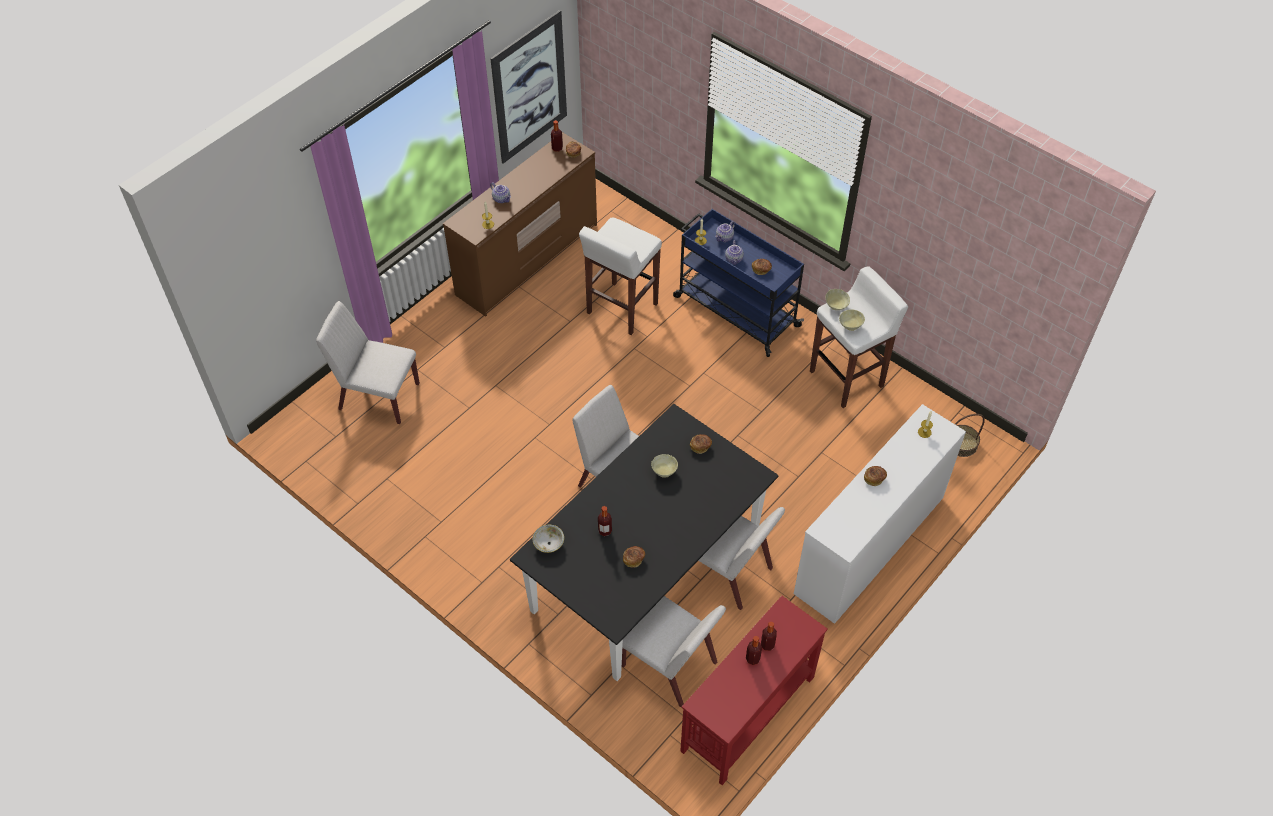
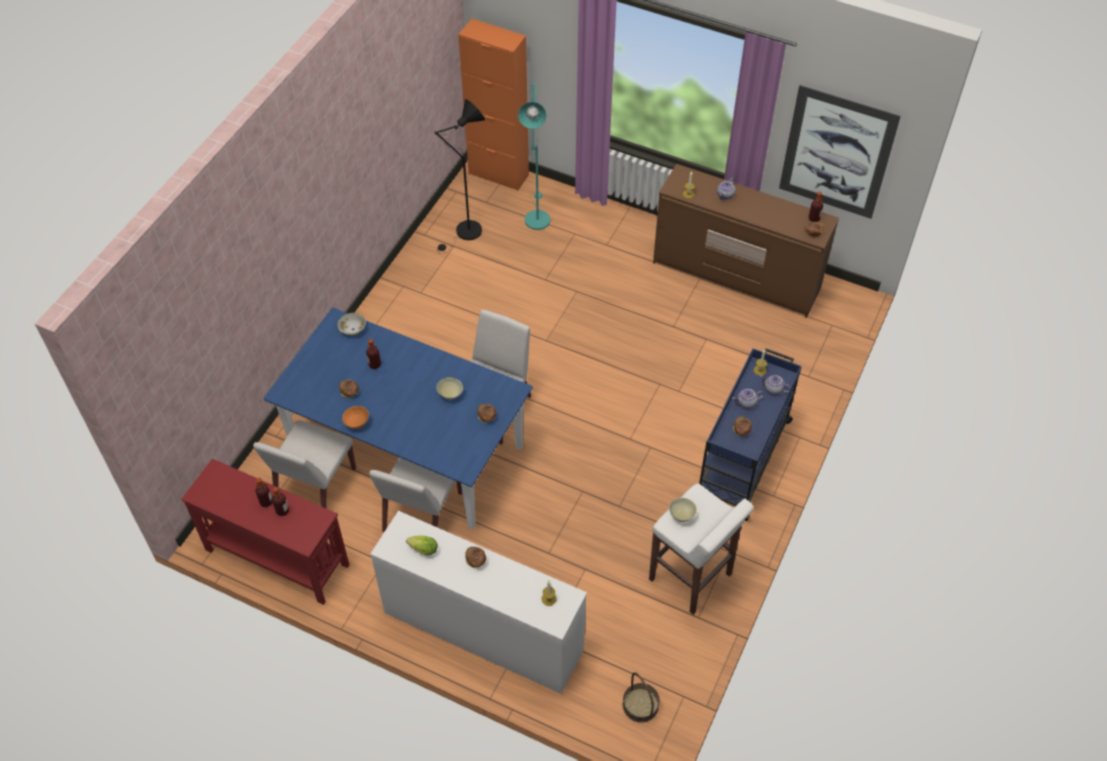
camera: 75 degrees right, 0 degrees up
(299, 416) = (498, 174): none -> orange cabinet
(374, 464) = (465, 234): none -> black floor lamp
(378, 396) = (536, 216): white chair -> turquoise floor lamp
(621, 309) = (705, 363): white stool -> none
(646, 571) = (407, 449): black dining table -> blue dining table
(676, 559) = (356, 423): none -> orange bowl
(836, 306) = (704, 498): beige bowl -> none
(853, 519) = (422, 549): none -> lettuce

